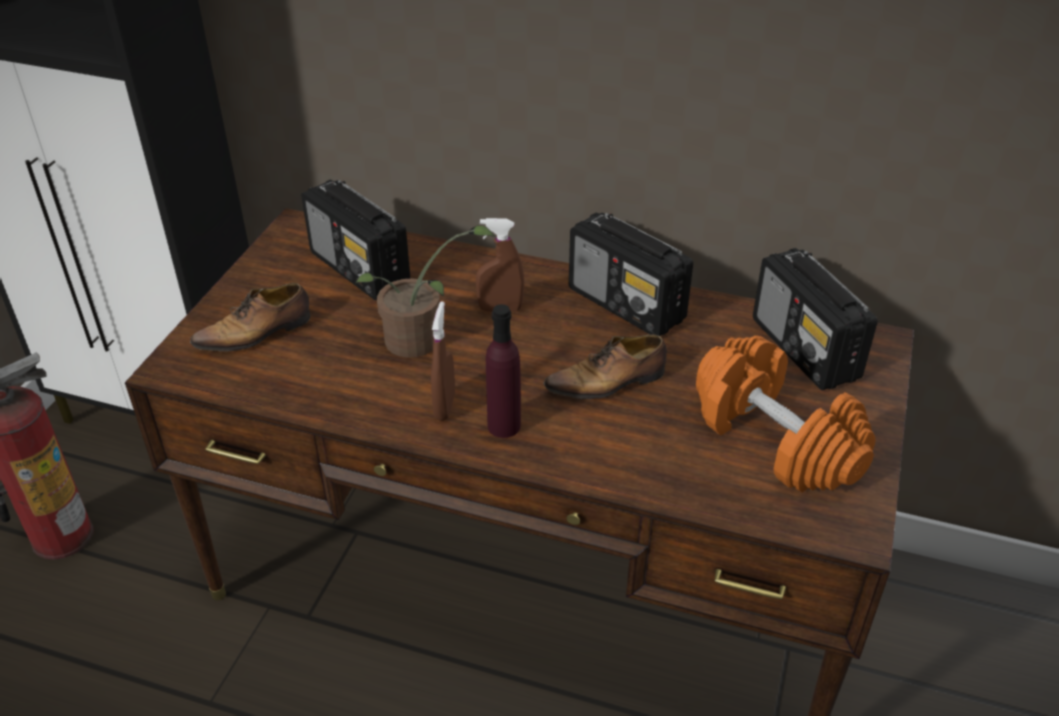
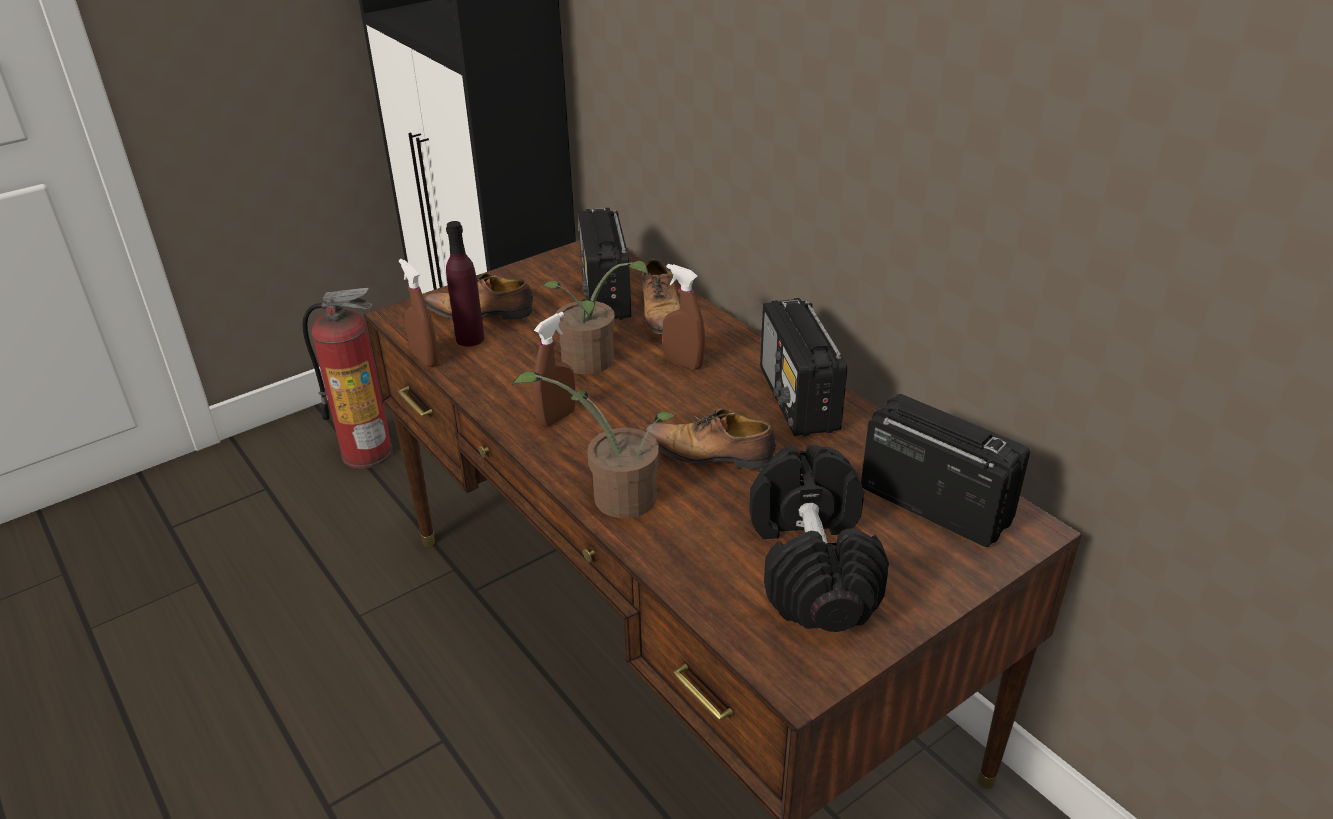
camera: 35 degrees right, 5 degrees down
(250, 402) = (425, 359): none -> brown spray bottle
(429, 268) = (660, 312): none -> shoe
(504, 426) = (586, 451): purple bottle -> purple bottle (470, 338)
(571, 455) = (615, 496): none -> potted plant
(774, 439) = (811, 565): orange dumbbell -> black dumbbell
(805, 350) = (933, 504): radio -> radio turned 120 degrees clockwise

